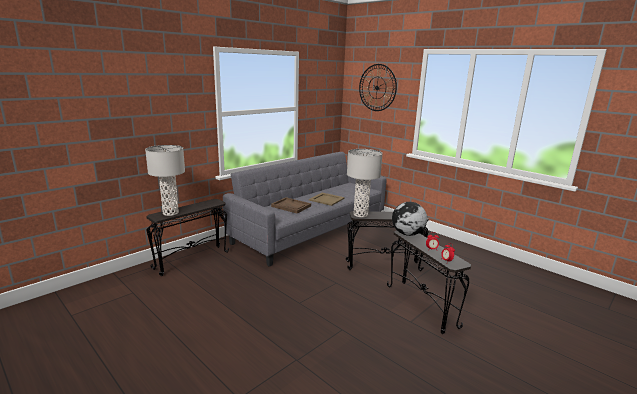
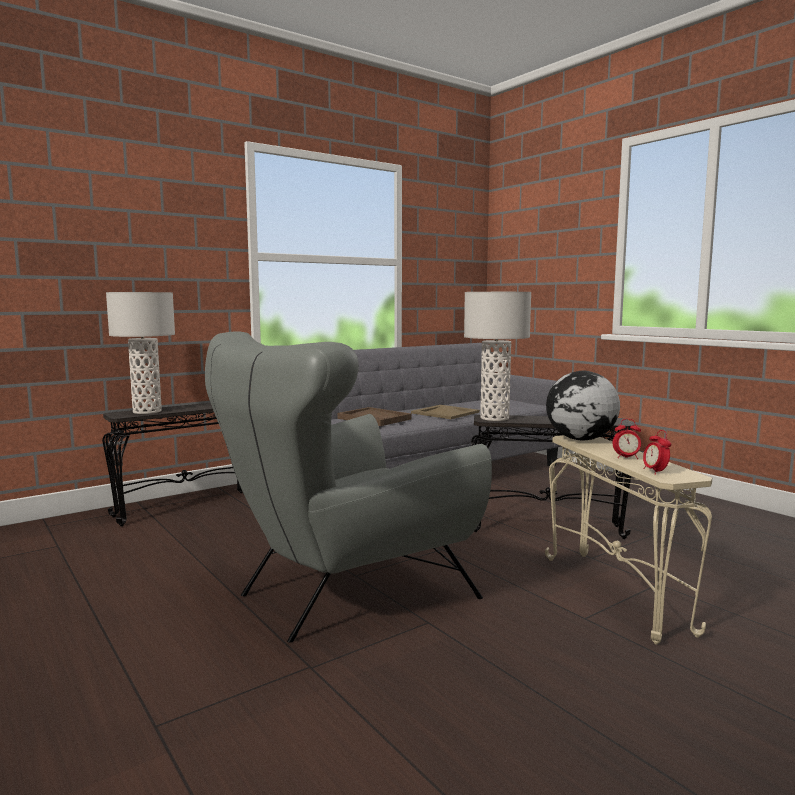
camera: 10 degrees right, 10 degrees down
(295, 316) = (338, 595): none -> grey armchair
(377, 87) = (544, 224): wall clock -> none
(421, 306) = (614, 593): black side table -> beige side table

